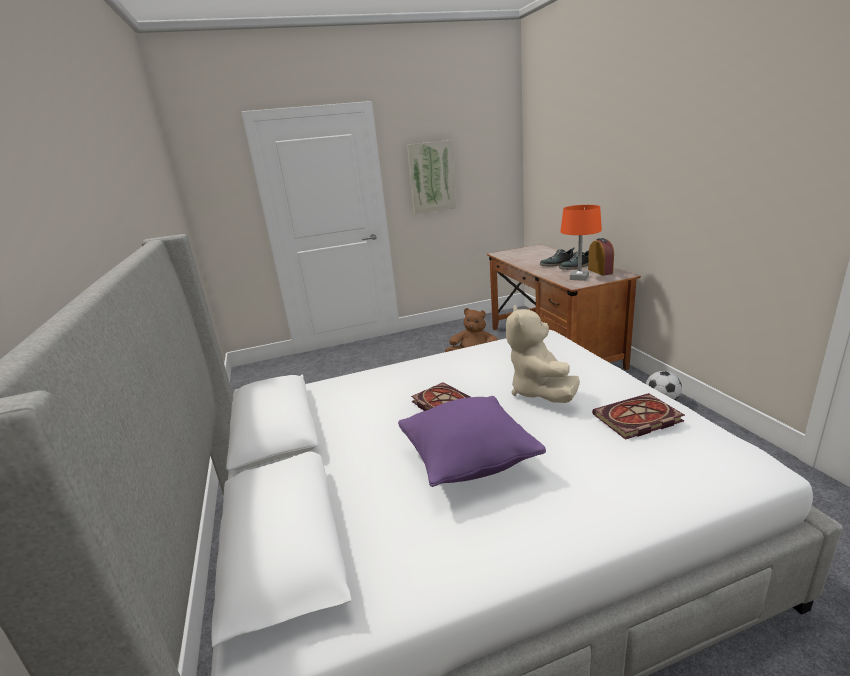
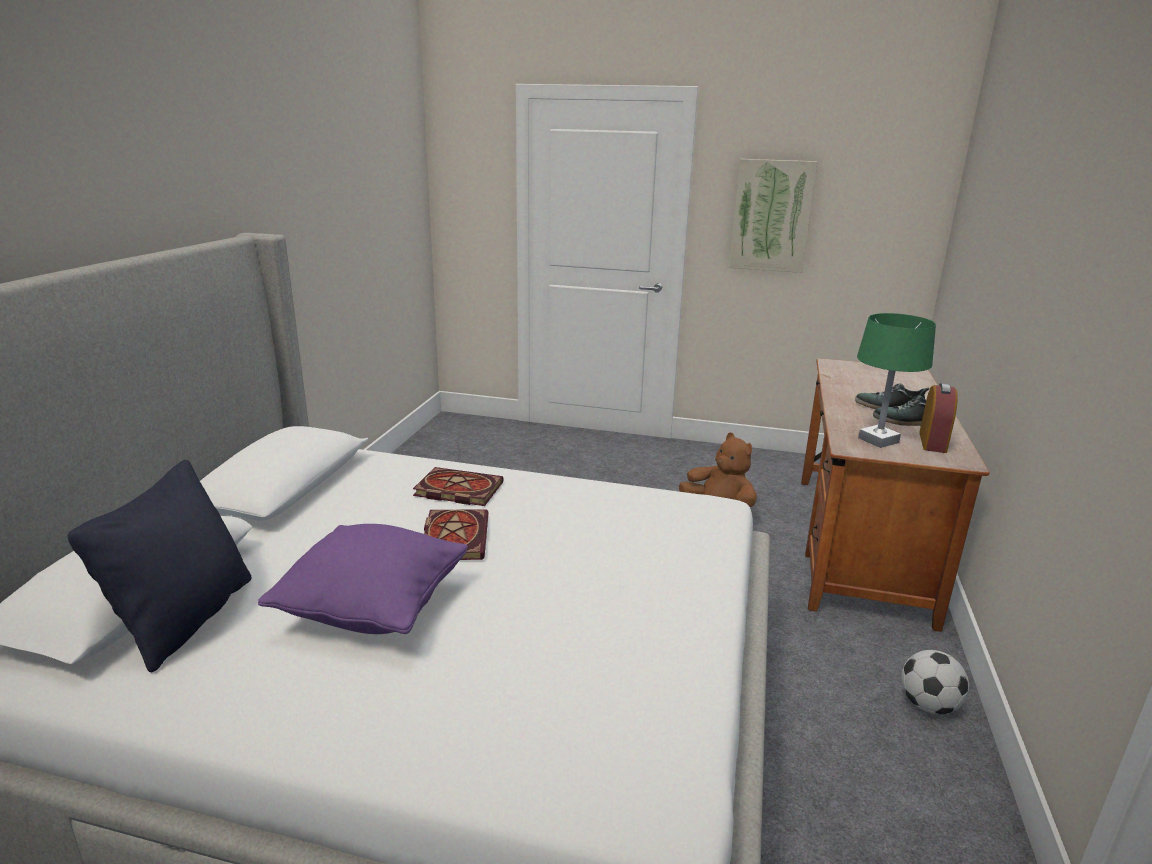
camera: 30 degrees right, 0 degrees up
(355, 534) = (186, 619): none -> black pillow
(539, 392) = (578, 574): beige plush toy -> none
(579, 278) = (878, 440): orange table lamp -> green table lamp
(636, 419) = (618, 666): book -> book (456, 490)

